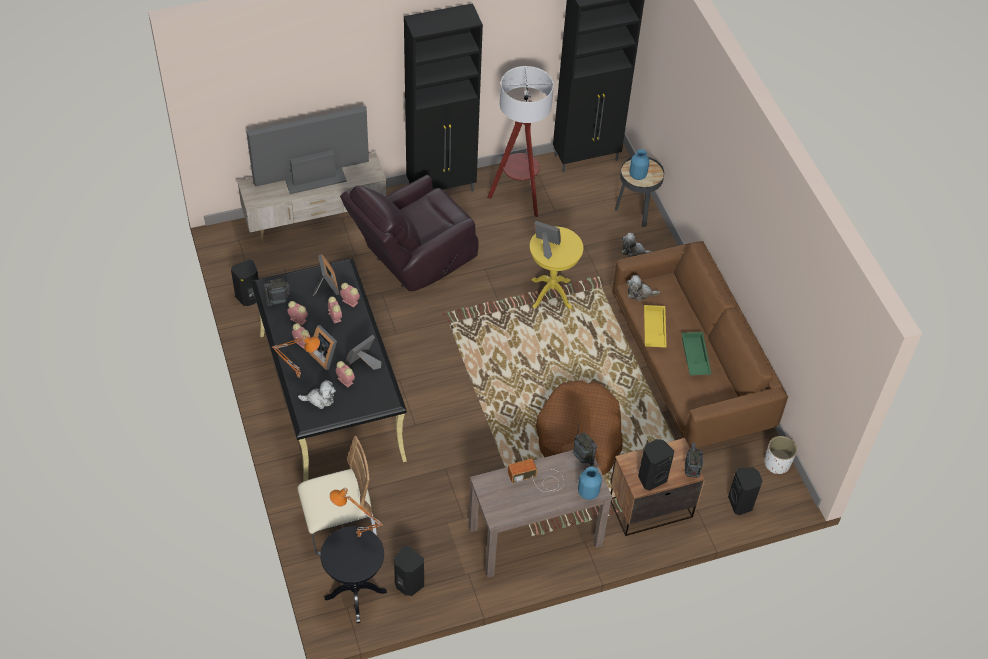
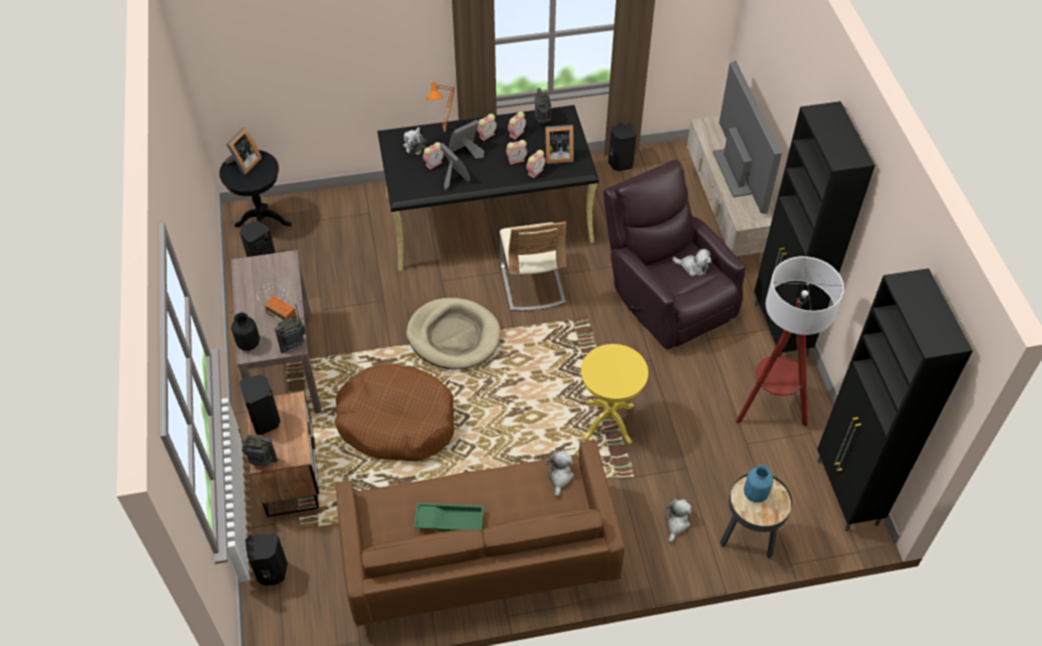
camera: 100 degrees right, 0 degrees up
(340, 526) = (337, 218): beige chair -> beige chair (532, 283)
(358, 538) = (263, 174): orange table lamp -> none
(420, 214) = (693, 267): none -> plush toy
(480, 407) = (454, 336): none -> beige dog bed
(538, 479) = (277, 303): radio -> radio turned 135 degrees clockwise
(546, 246) = (614, 360): picture frame -> picture frame (244, 164)
(588, 492) = (248, 343): blue vase -> black vase
(653, 329) = (499, 481): yellow tray -> none
(777, 463) = (316, 627): white planter -> none

